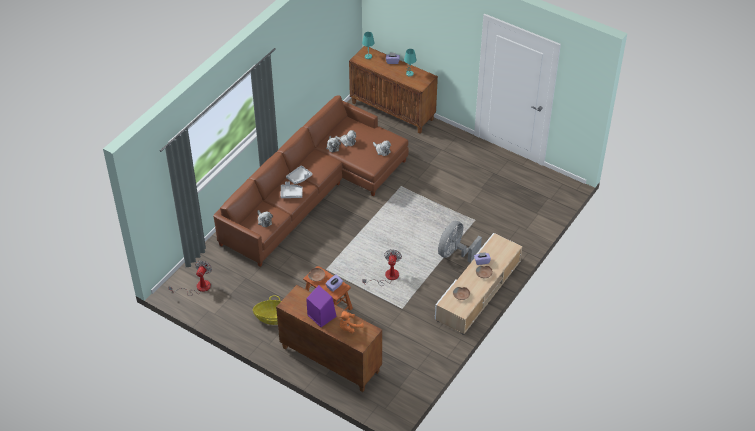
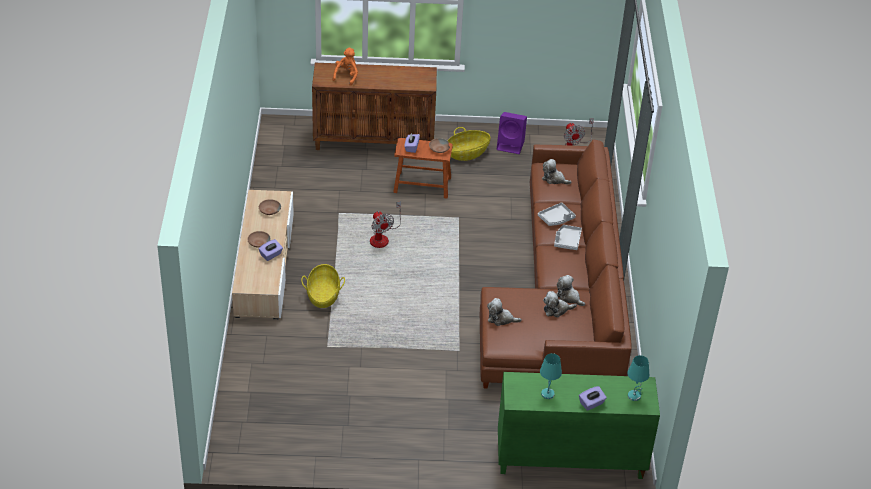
camera: 145 degrees right, 5 degrees down
(321, 315) = (384, 75): purple speaker -> purple speaker (511, 145)
(393, 111) = (569, 460): brown cabinet -> green cabinet
(455, 253) = (323, 295): grey fan -> basket

